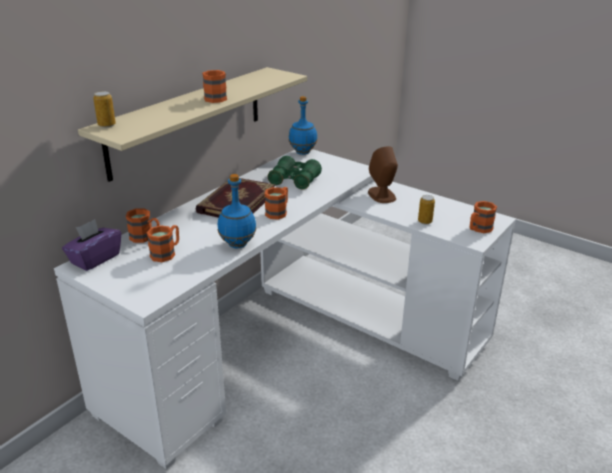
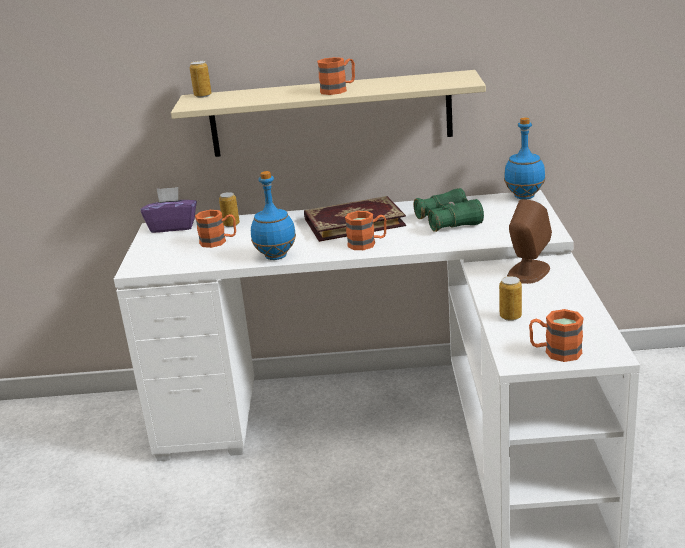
camera: 55 degrees right, 5 degrees down
(145, 238) = (231, 224): orange mug -> can

